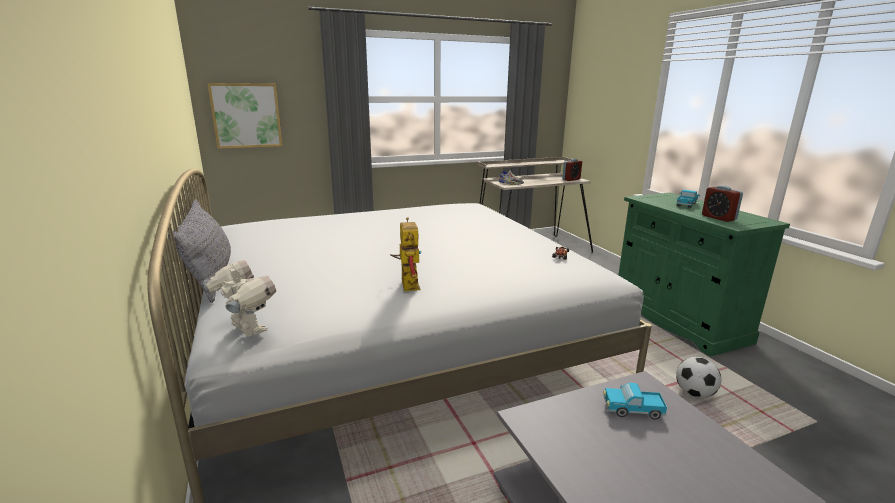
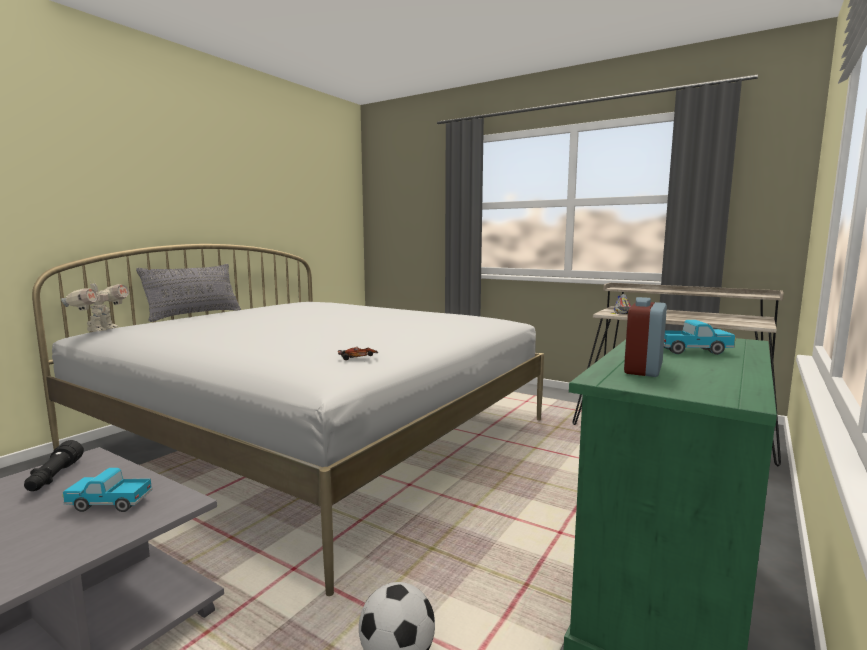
camera: 55 degrees right, 10 degrees down
(246, 115) = (393, 223): picture -> none
(407, 283) = (210, 337): toy robot -> none
(562, 435) = (54, 477): none -> black flashlight
(571, 179) = (743, 323): alarm clock -> none
(632, 410) = (109, 504): toy truck -> toy truck turned 60 degrees counterclockwise

